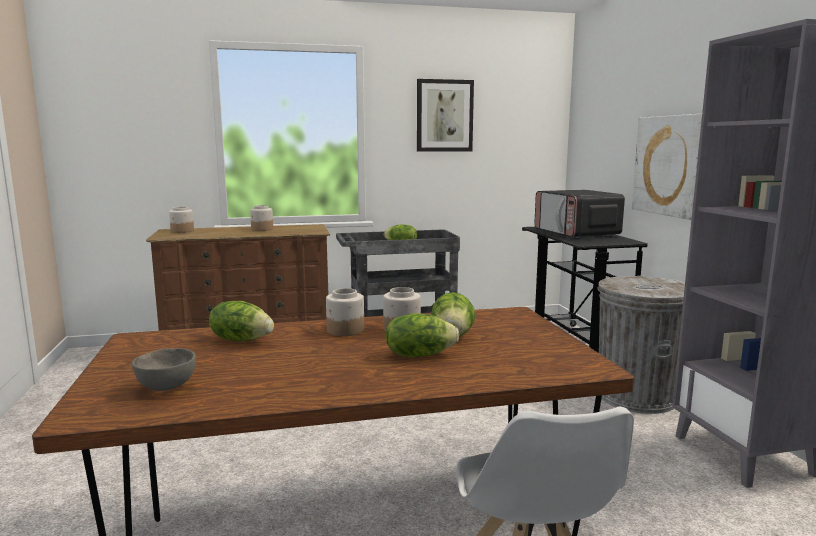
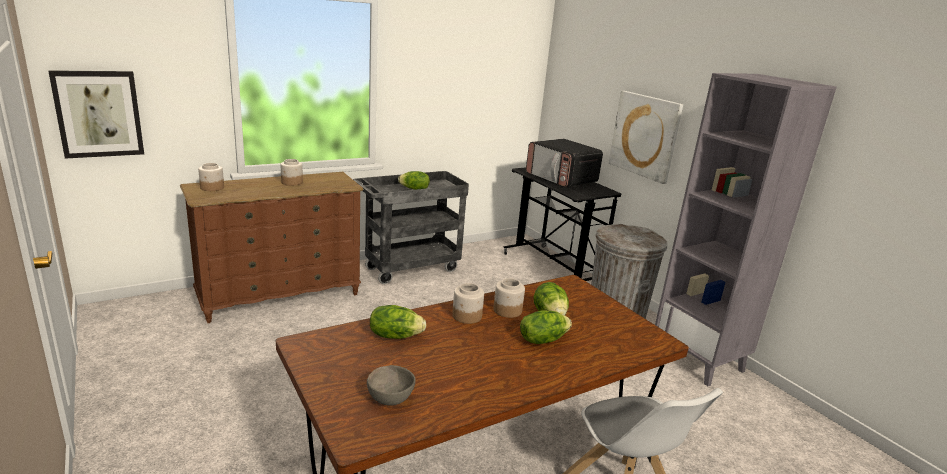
camera: 20 degrees left, 10 degrees up
(444, 116) = (447, 65): picture -> picture (99, 114)

